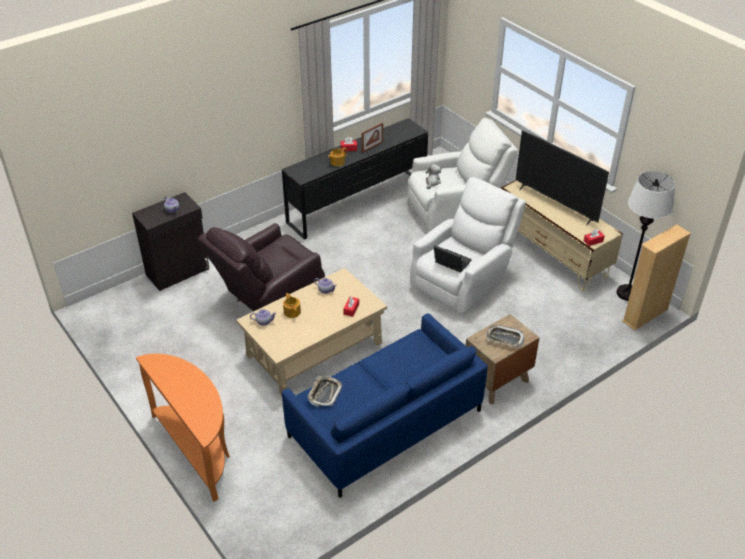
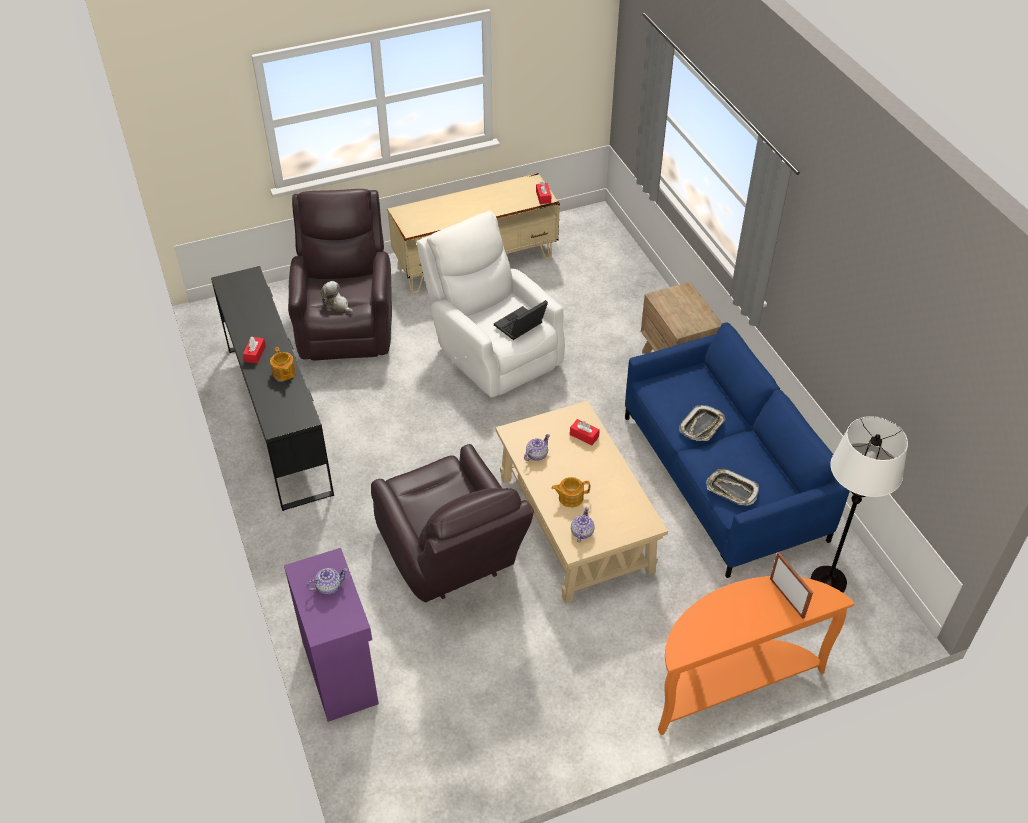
camera: 75 degrees left, 5 degrees up
(178, 272) = (341, 671): black cabinet -> purple cabinet
(372, 147) = (265, 328): picture frame -> picture frame (787, 598)
(456, 208) = (345, 321): white armchair -> brown armchair
(504, 338) = (685, 308): tray -> tray (702, 426)
(555, 204) = (462, 205): television -> none
(627, 293) = (568, 226): white floor lamp -> white floor lamp (828, 582)
(645, 315) = (607, 225): beige bookcase -> none

